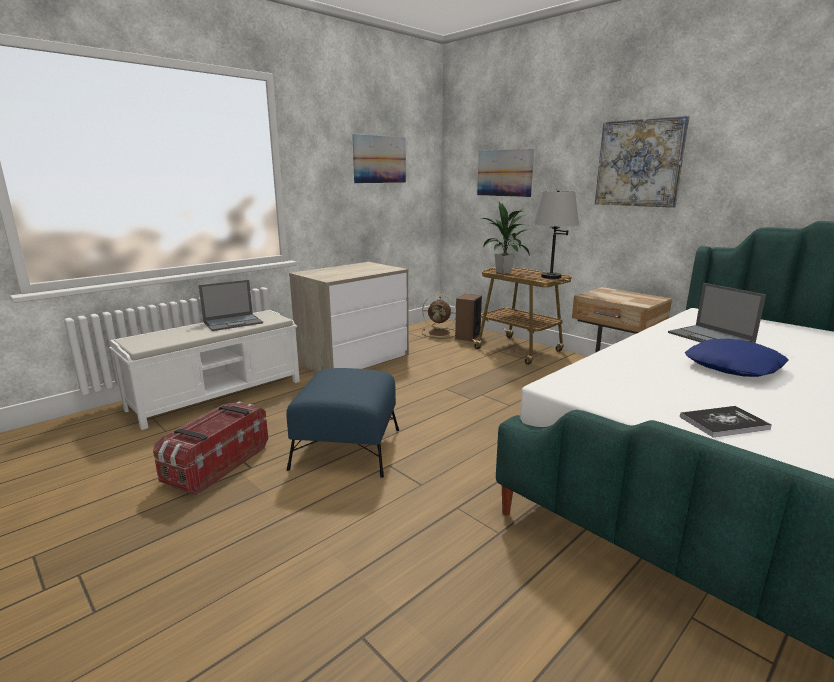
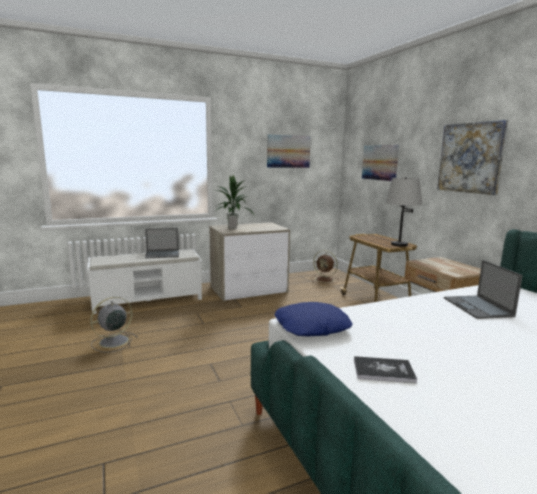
camera: 20 degrees right, 5 degrees down
(216, 465) = (112, 342): storage box -> grey fan
(347, 448) = (194, 347): blue ottoman -> none
(467, 336) = (343, 285): speaker -> none
(503, 272) = (365, 238): potted plant -> potted plant (232, 228)
(734, 367) = (461, 332): blue pillow -> blue pillow (312, 327)

